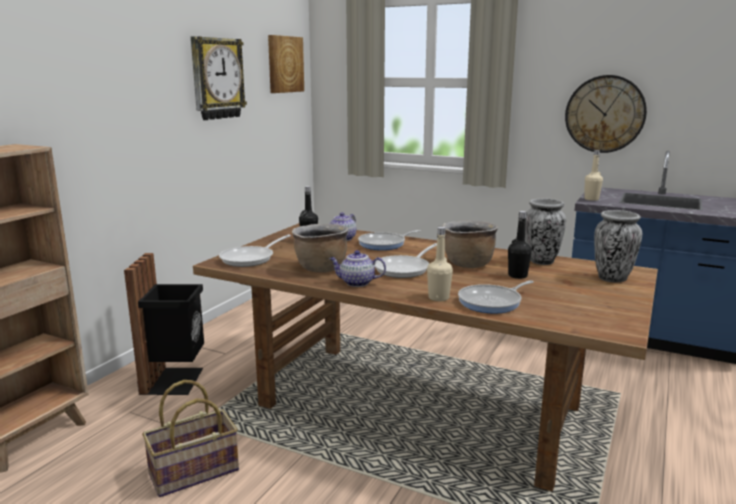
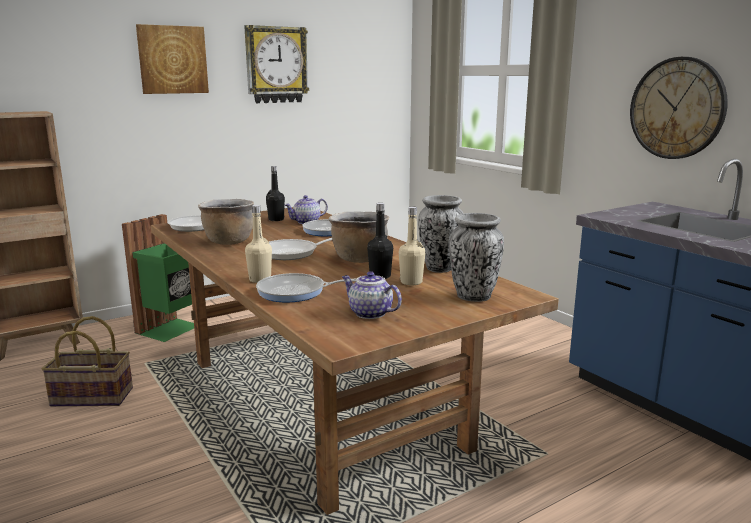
camera: 30 degrees right, 0 degrees up
(175, 380) = (170, 329): black trash can -> green trash can
(285, 64) = (371, 53): picture -> picture (172, 60)
(356, 283) = (227, 256): teapot -> teapot (369, 313)
(591, 199) = (610, 213): beige bottle -> beige bottle (411, 282)

